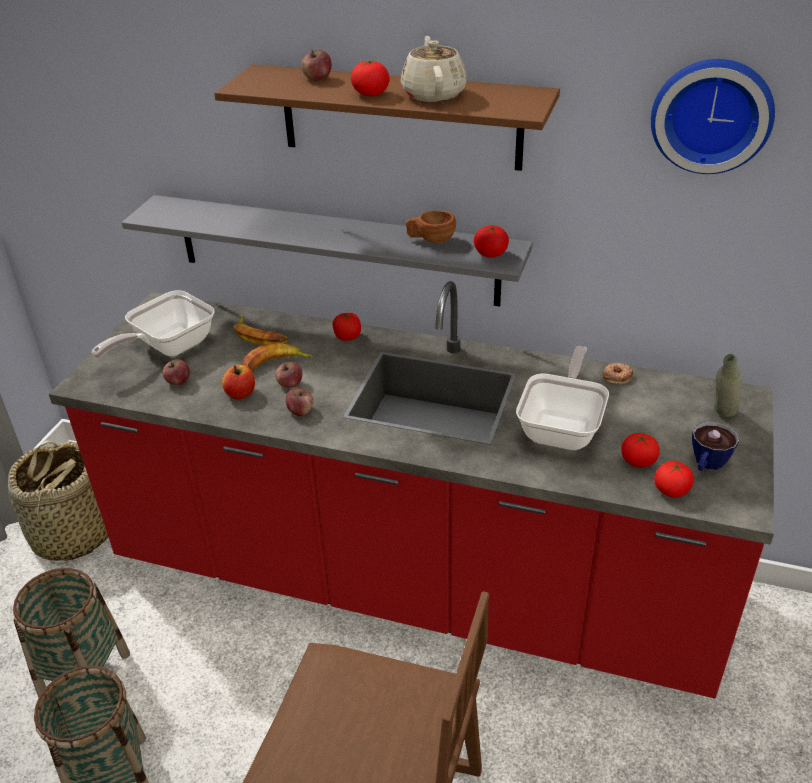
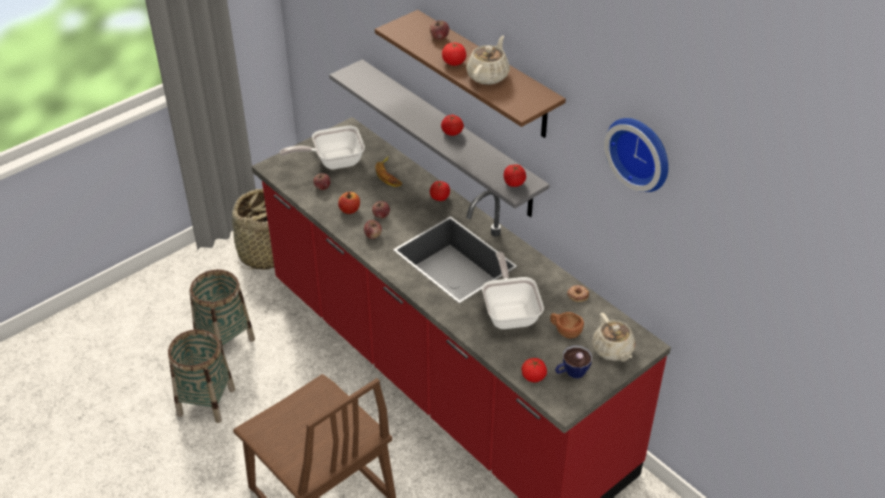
camera: 30 degrees right, 5 degrees up
(274, 365) = (382, 199): banana -> none
(431, 240) = (489, 158): brown cup -> brown cup (565, 331)
(563, 427) = (510, 312): frying pan -> frying pan turned 60 degrees counterclockwise
(638, 461) = (533, 352): tomato -> tomato (452, 132)
(721, 418) = (612, 350): grey bottle -> beige teapot

